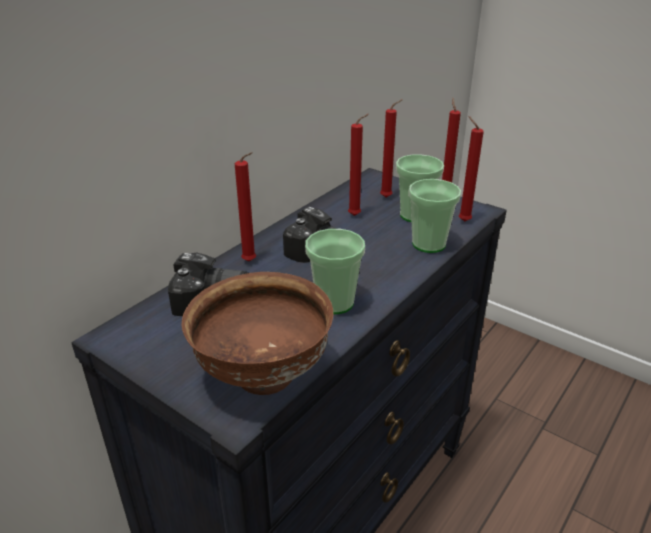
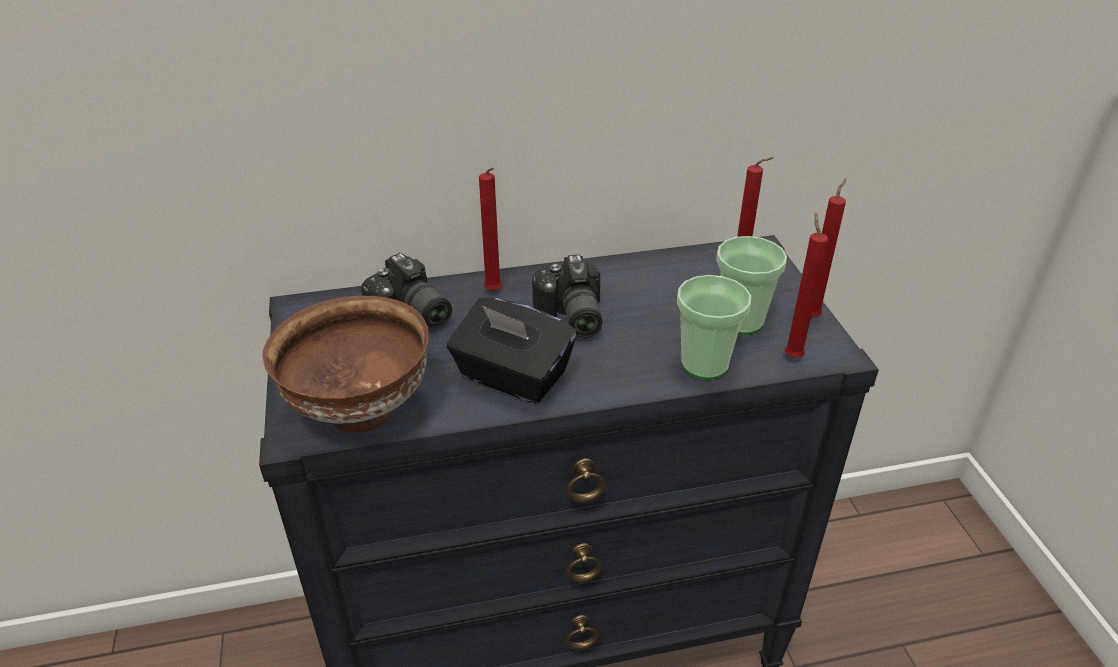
camera: 40 degrees right, 5 degrees up
(334, 303) = (512, 377): cup -> black tissue box
(356, 215) = (670, 290): red candle -> none

